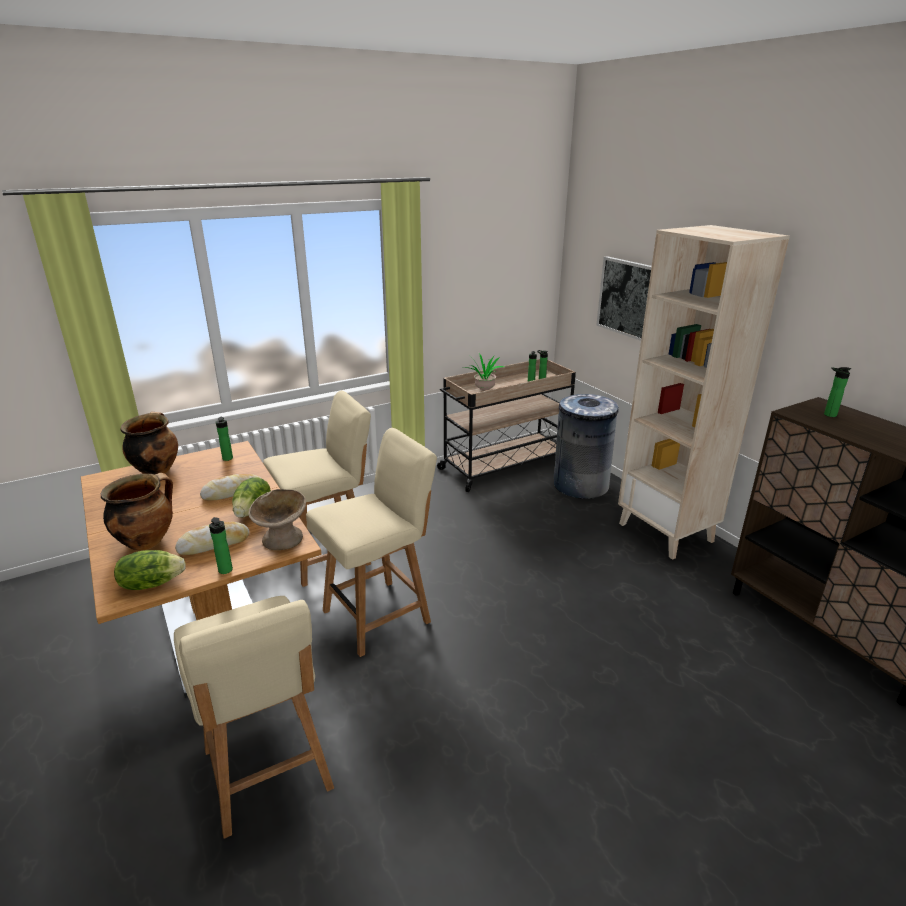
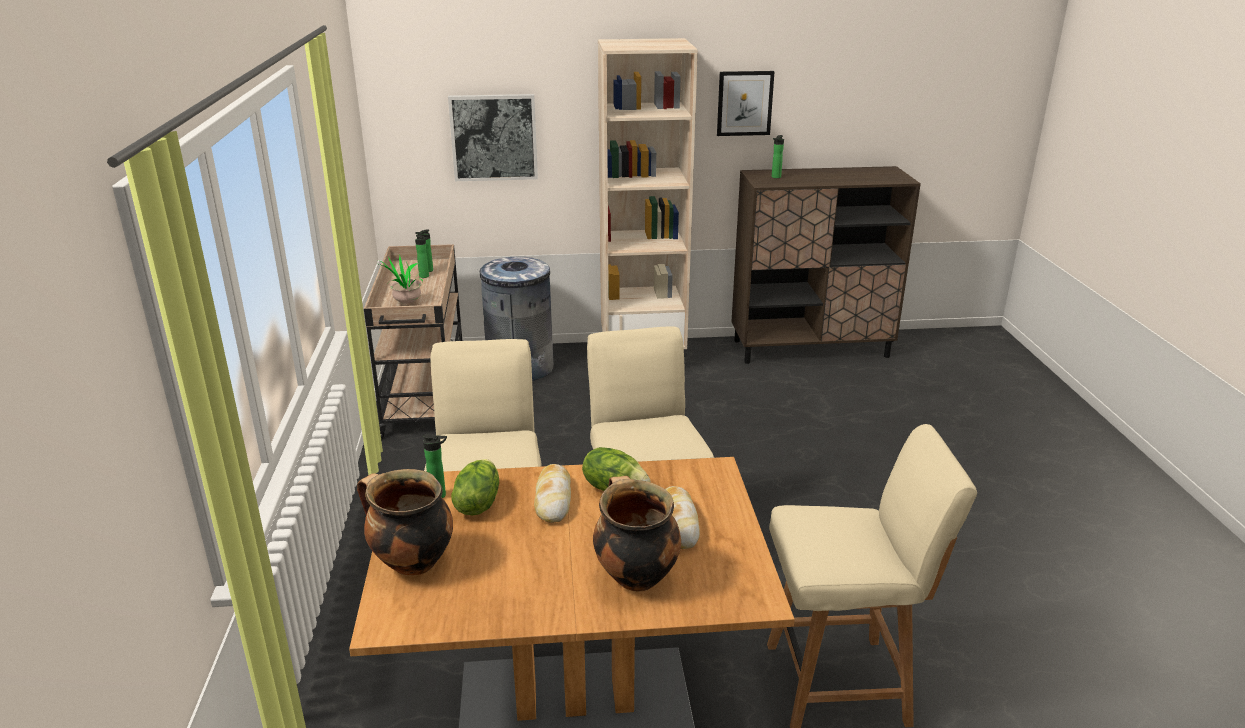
camera: 65 degrees left, 0 degrees up
(151, 583) = (741, 574): lettuce -> lettuce (477, 503)
(226, 571) = (744, 519): bottle -> none
(282, 539) = (698, 476): beige bowl -> none
(846, 323) = (744, 103): none -> picture

